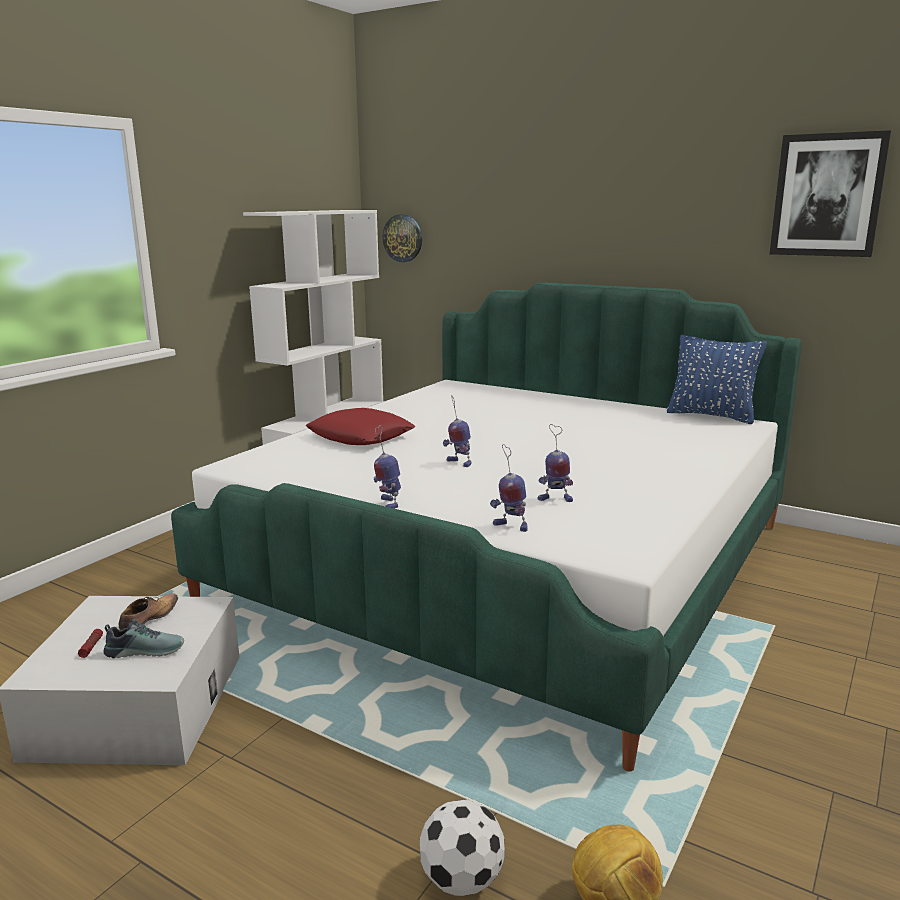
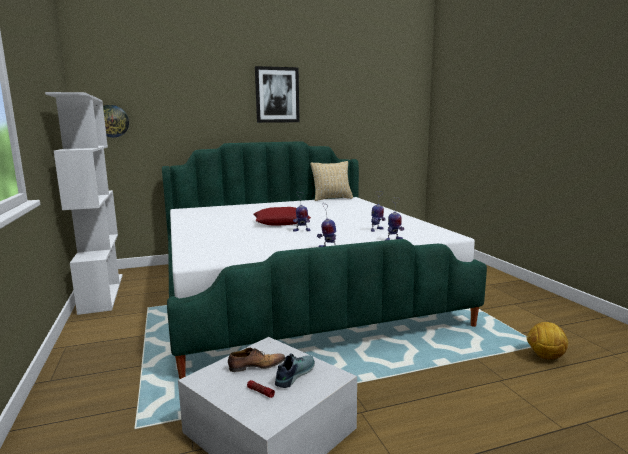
camera: 50 degrees left, 5 degrees down
(148, 620) = (255, 366): shoe -> shoe turned 105 degrees clockwise
(360, 436) = (218, 235): red pillow -> red pillow (281, 222)
(463, 879) = (511, 379): football -> none
(711, 416) = (332, 199): blue pillow -> beige pillow
(827, 195) = (354, 97): picture -> picture (277, 95)

